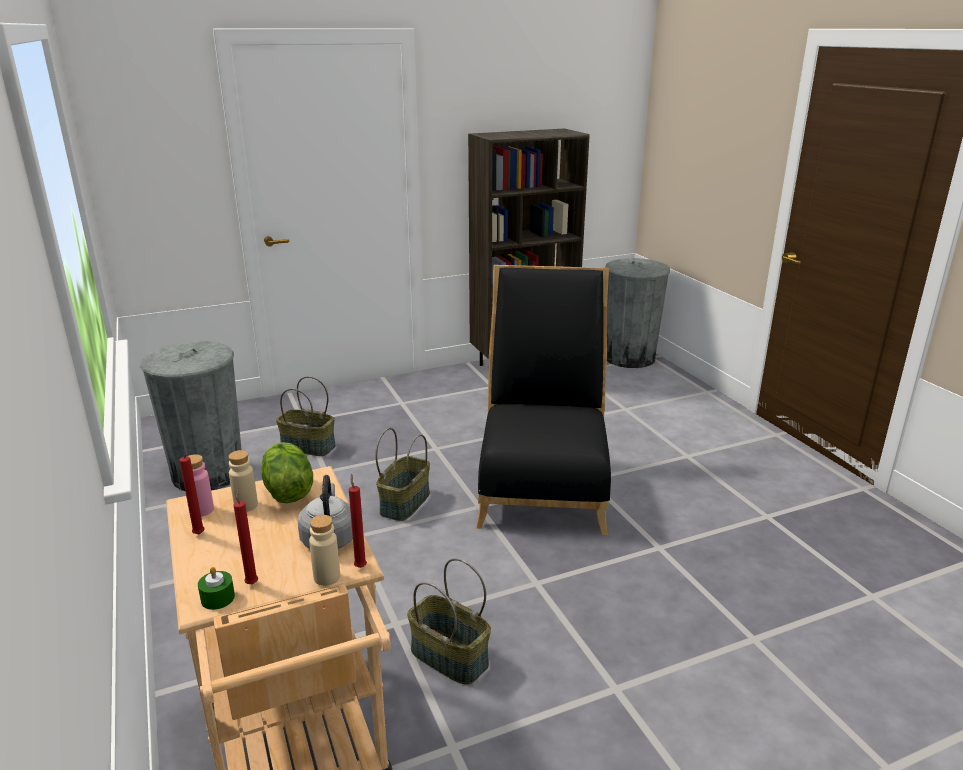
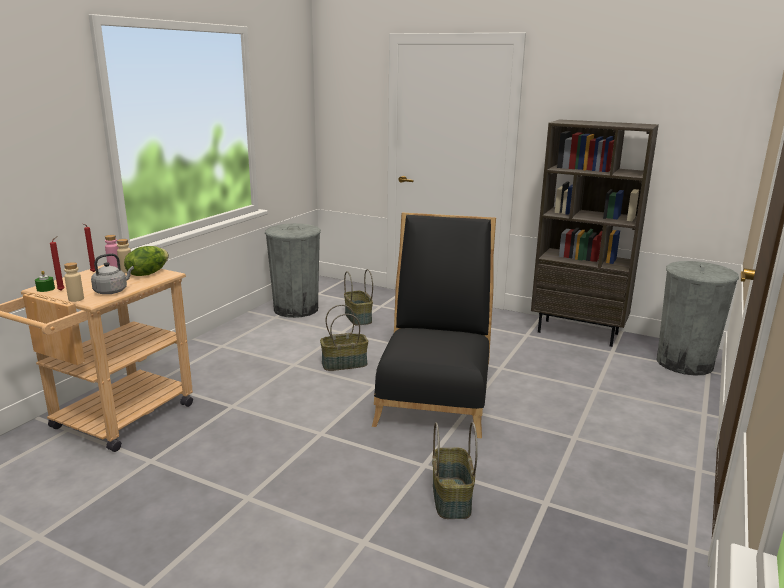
camera: 50 degrees right, 5 degrees down
(360, 566) = (93, 302): red candle -> none
(448, 657) = (219, 432): basket -> basket (450, 498)
(543, 483) = (435, 395): black chair -> black chair turned 45 degrees counterclockwise

